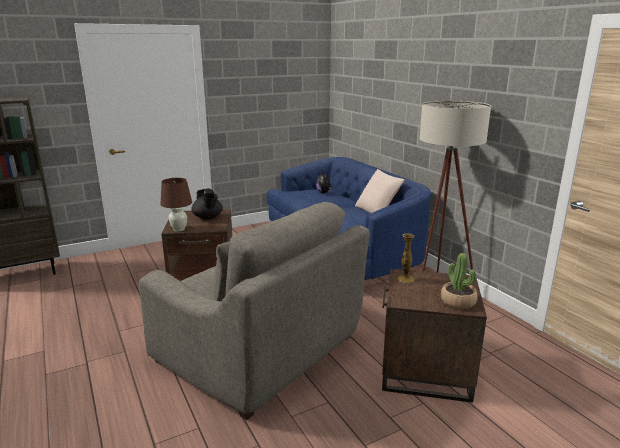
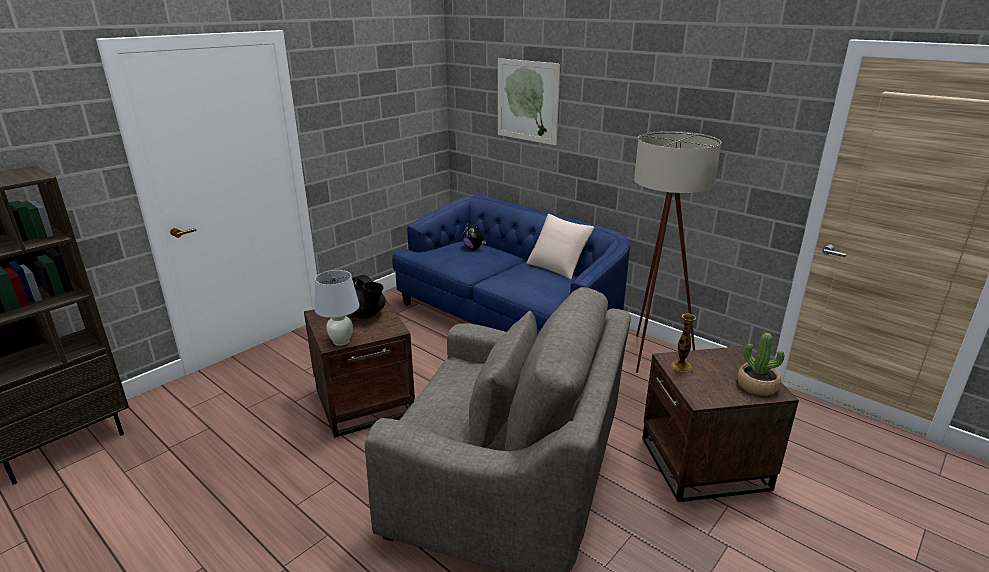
camera: 20 degrees left, 5 degrees up
(179, 229) = (341, 341): brown table lamp -> white table lamp
(375, 82) = (527, 101): none -> picture

